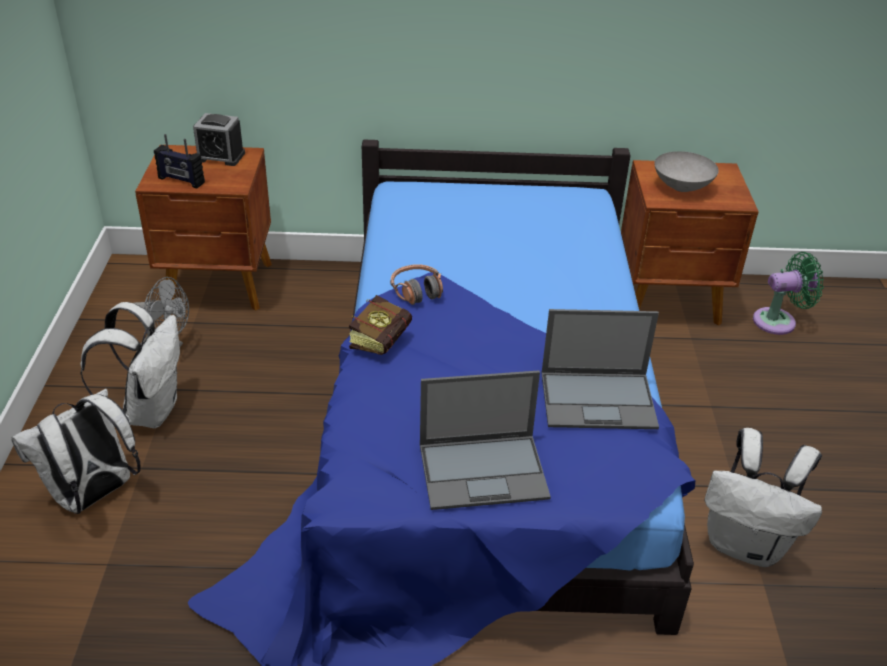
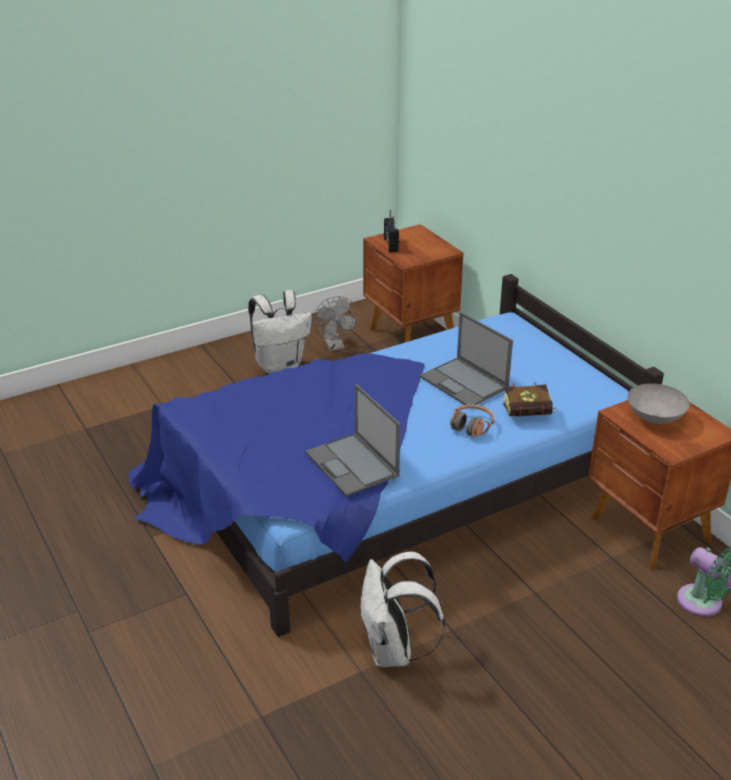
camera: 60 degrees right, 5 degrees down
(93, 496) = (203, 379): white backpack -> none
(220, 156) = (433, 244): alarm clock -> none
(383, 338) = (329, 369): book -> book (532, 414)
(417, 291) = (394, 365): headphones -> headphones (471, 426)
(484, 471) = (243, 442): laptop -> laptop (464, 383)

